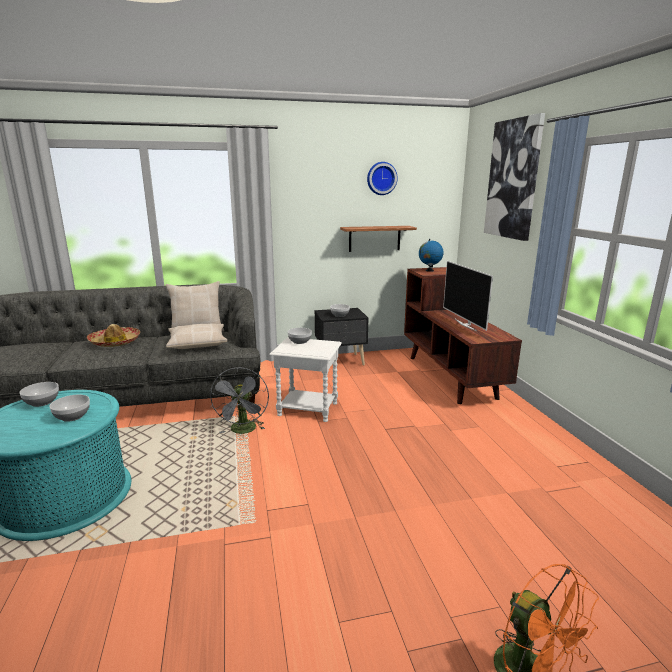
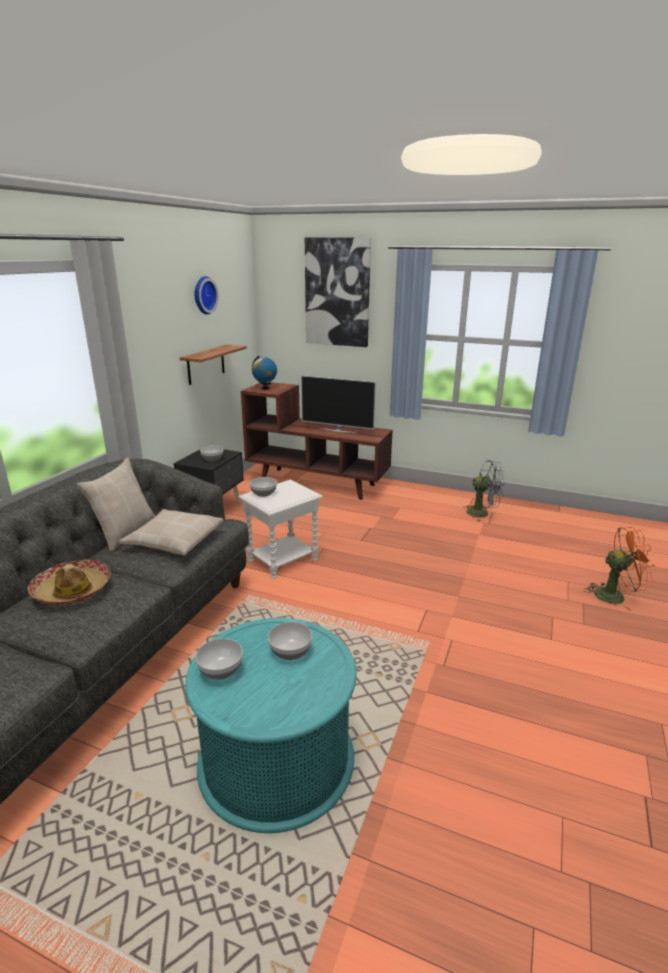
camera: 55 degrees left, 5 degrees up
(243, 431) = (279, 605): grey fan -> grey fan (482, 514)

